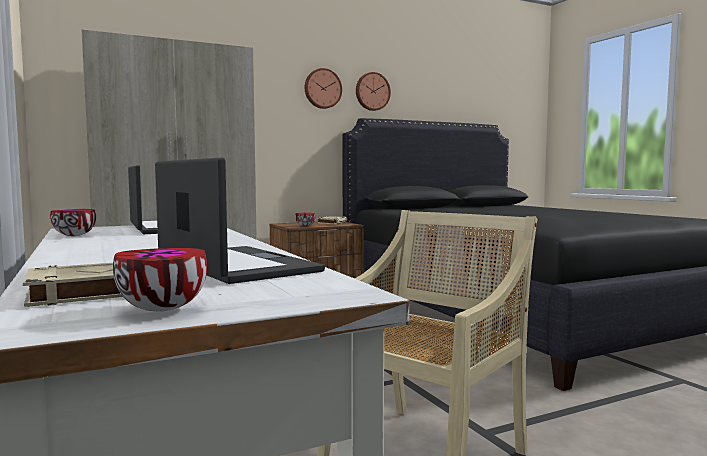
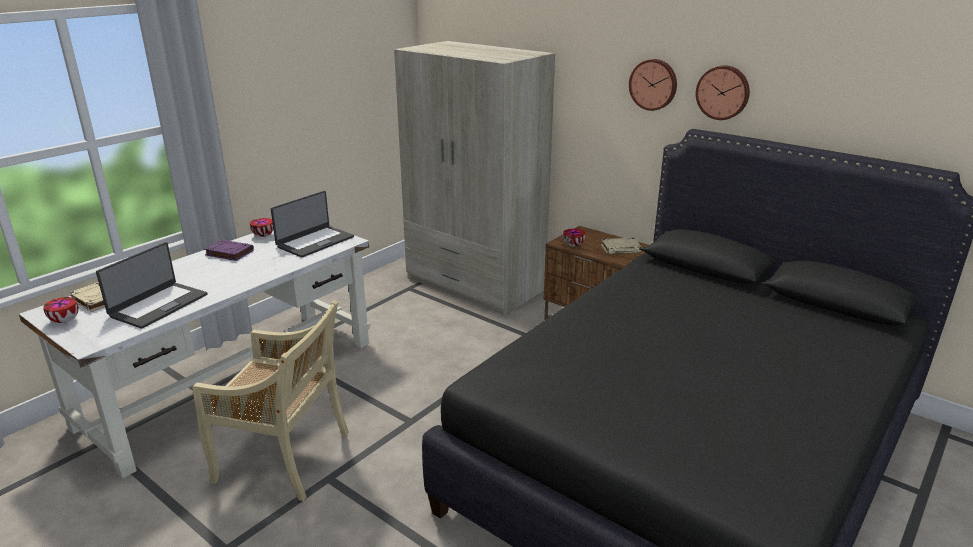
camera: 65 degrees right, 20 degrees up
(96, 244) = (229, 253): none -> purple book

